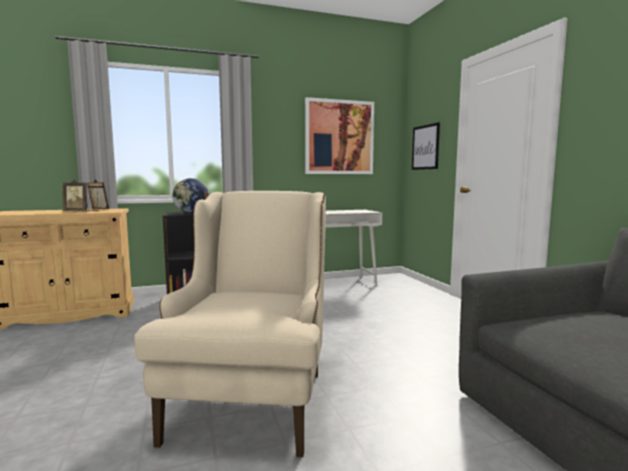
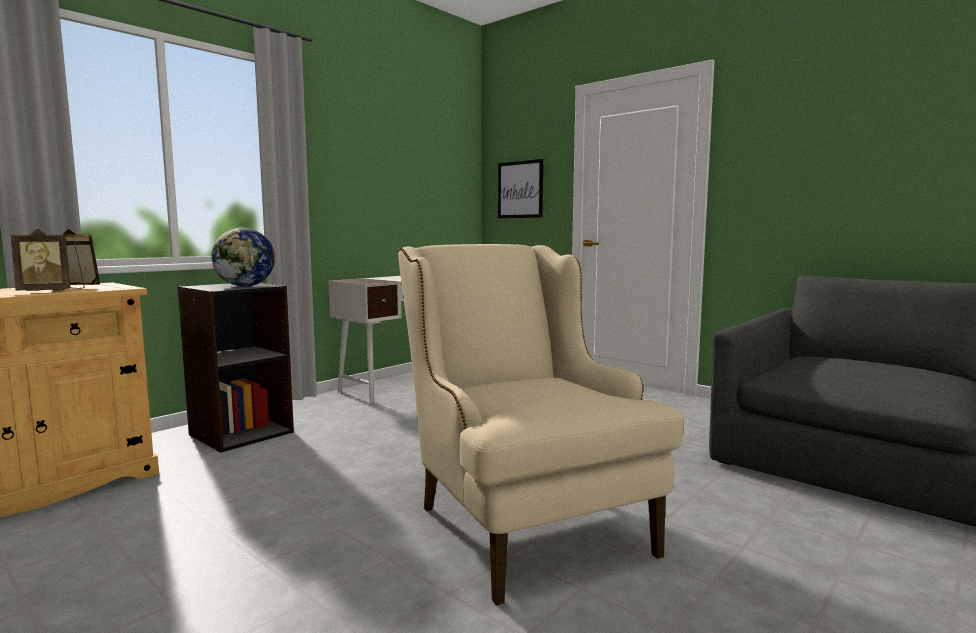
camera: 30 degrees left, 0 degrees up
(339, 137) = (411, 171): picture -> none

